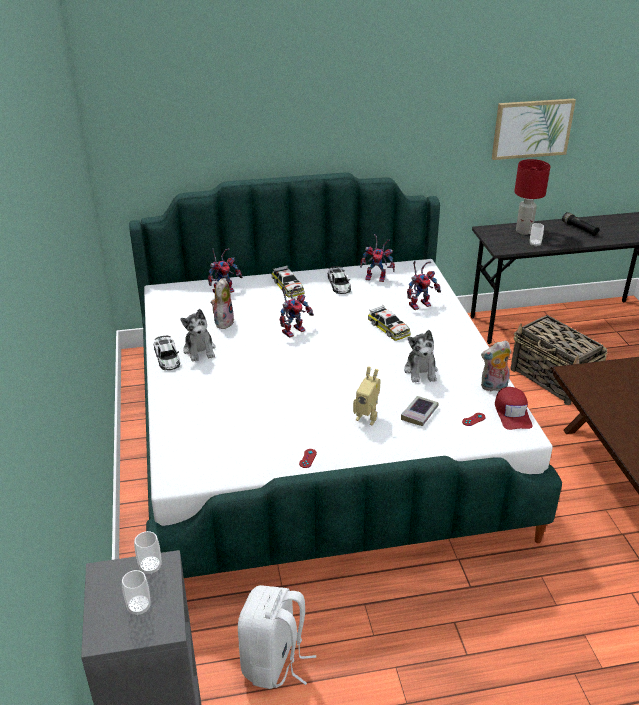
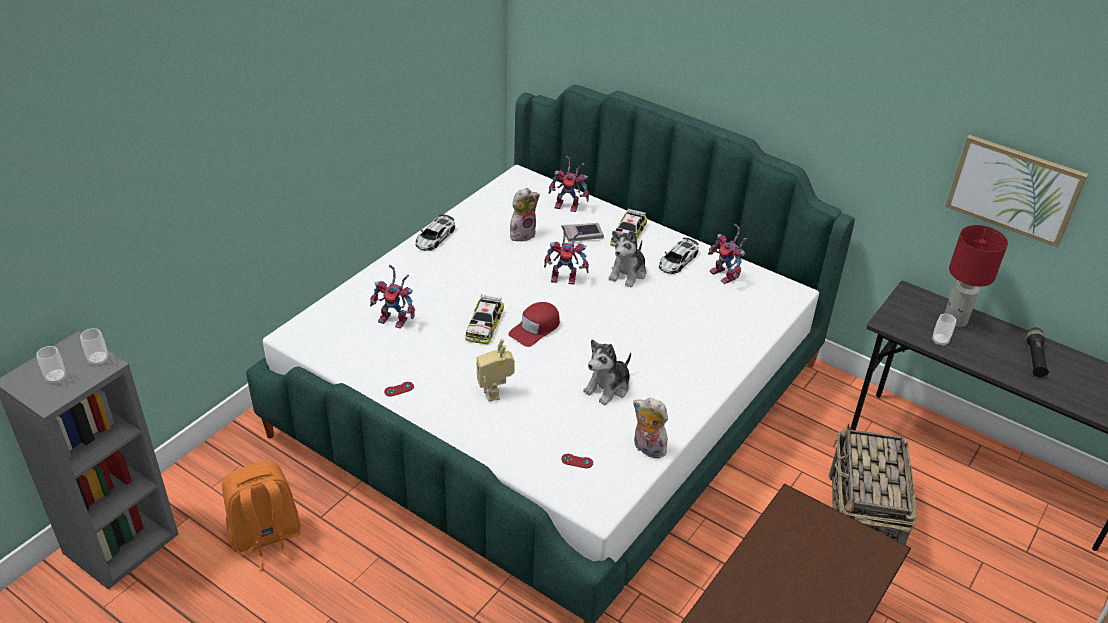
camera: 45 degrees right, 5 degrees up
(200, 350) = (466, 247): plush toy -> plush toy (628, 273)
(274, 662) = (266, 539): white backpack -> orange backpack
(389, 328) = (650, 330): toy car -> toy car (484, 325)
(419, 413) = (541, 421): book -> book (583, 235)
(420, 304) = (721, 327): toy robot -> toy robot (396, 320)
(512, 413) = (620, 483): red cap -> red cap (535, 328)

